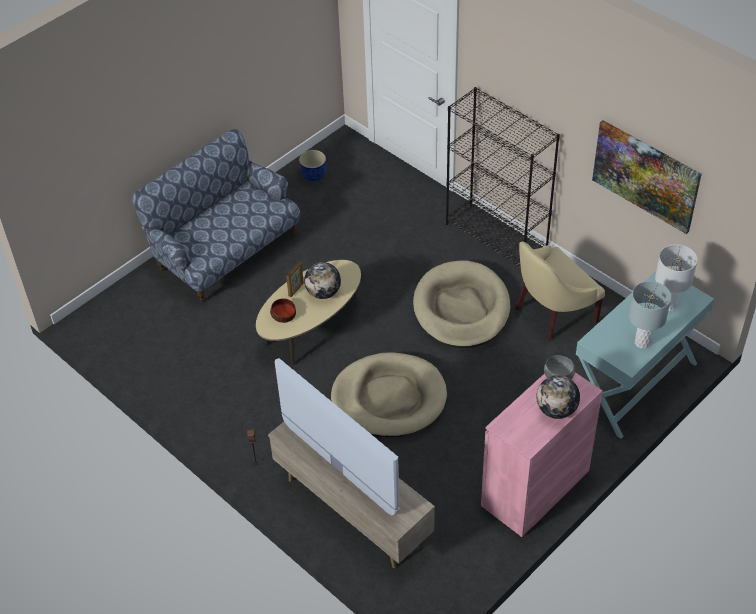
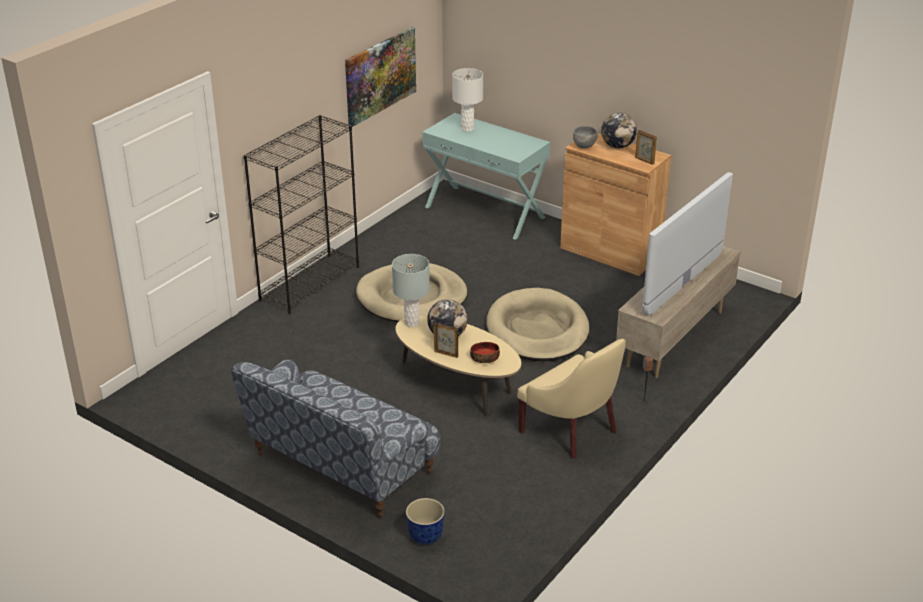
camera: 100 degrees left, 15 degrees down
(314, 176) = (203, 412): planter -> planter (425, 536)
(516, 428) = (644, 161): none -> picture frame
(535, 488) = (610, 252): pink cabinet -> brown cabinet
(552, 312) = (409, 250): beige armchair -> beige armchair (572, 430)
(642, 343) = (512, 138): grey table lamp -> grey table lamp (412, 323)

